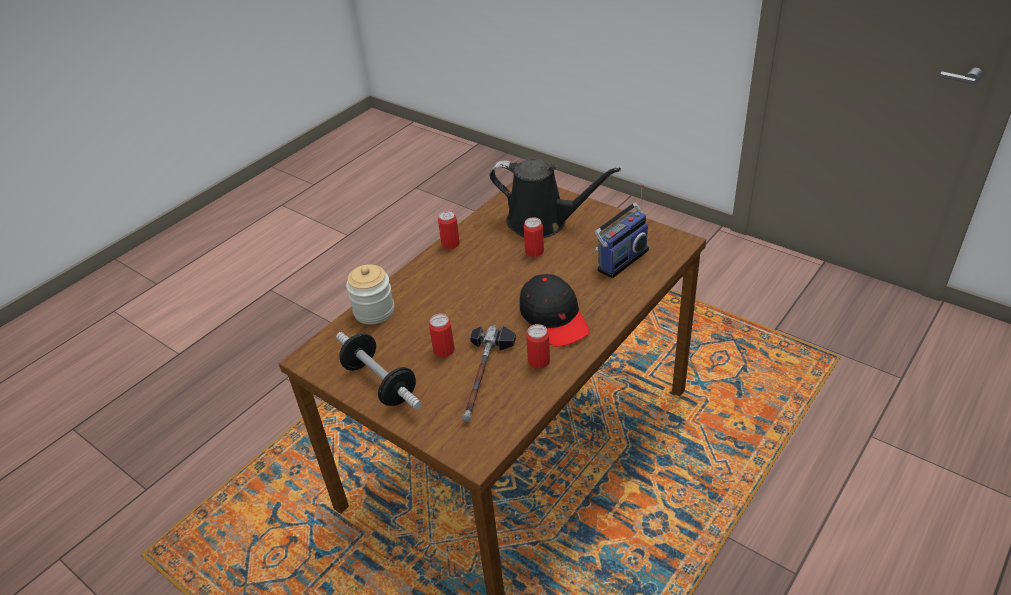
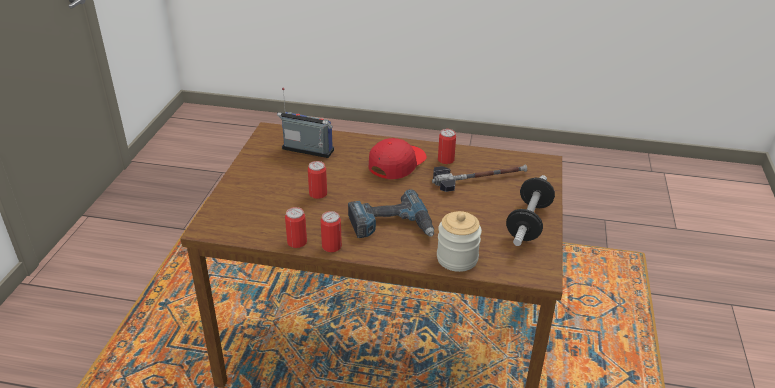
camera: 120 degrees left, 5 degrees down
(444, 350) = (470, 204): can -> can (297, 242)
(451, 284) = (391, 225): none -> power drill
(543, 222) = (269, 200): black watering can -> none
(554, 318) = (397, 164): black cap -> red cap

